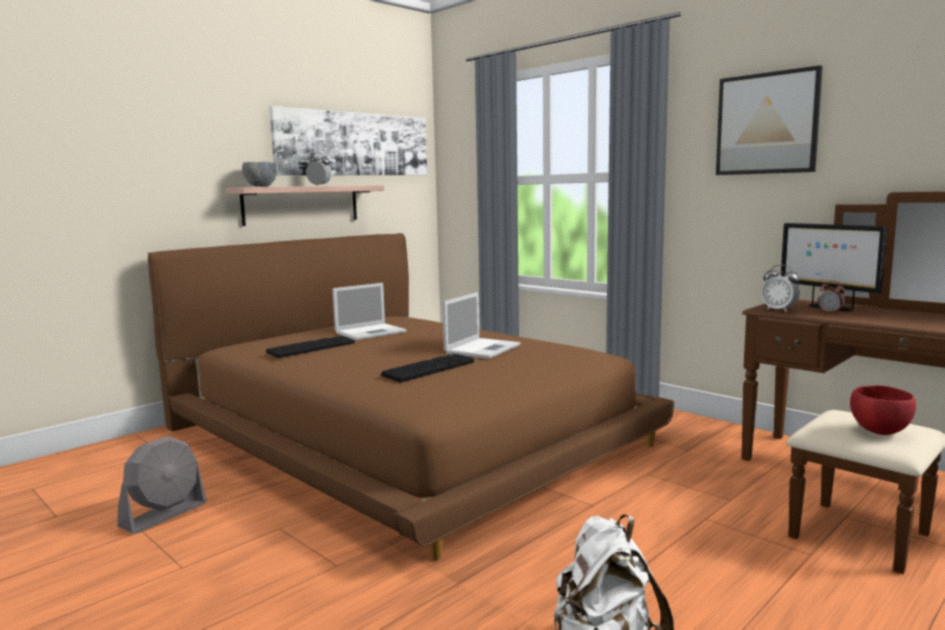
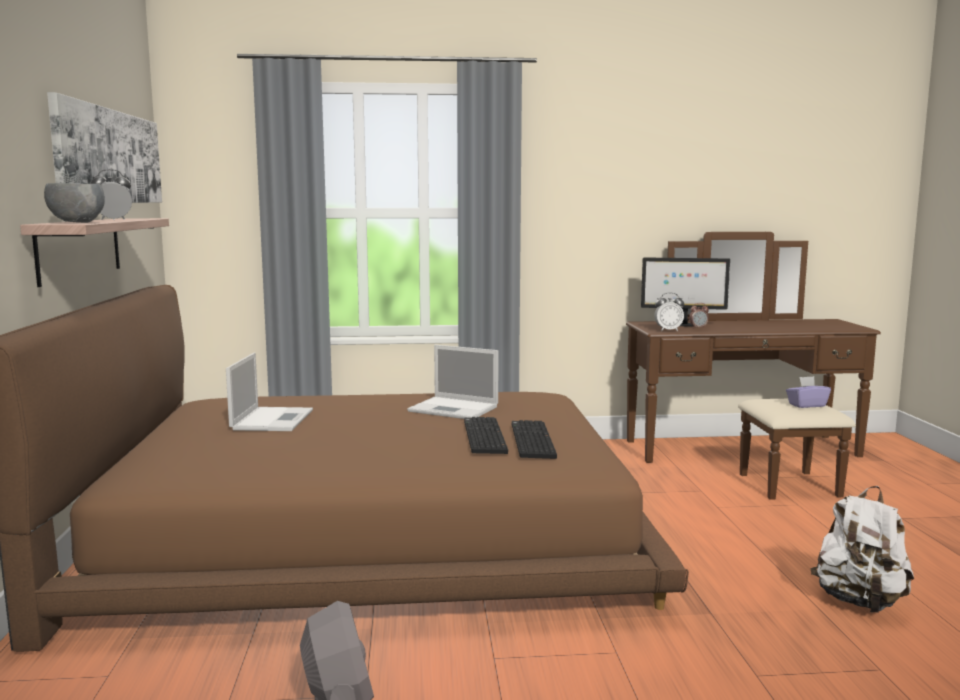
camera: 50 degrees left, 0 degrees up
(311, 348) = (274, 451): keyboard -> keyboard (530, 440)
(483, 348) = (455, 409): laptop -> laptop turned 135 degrees clockwise
(766, 123) = (607, 171): picture -> none
(879, 431) = (806, 405): red bowl -> purple tissue box

